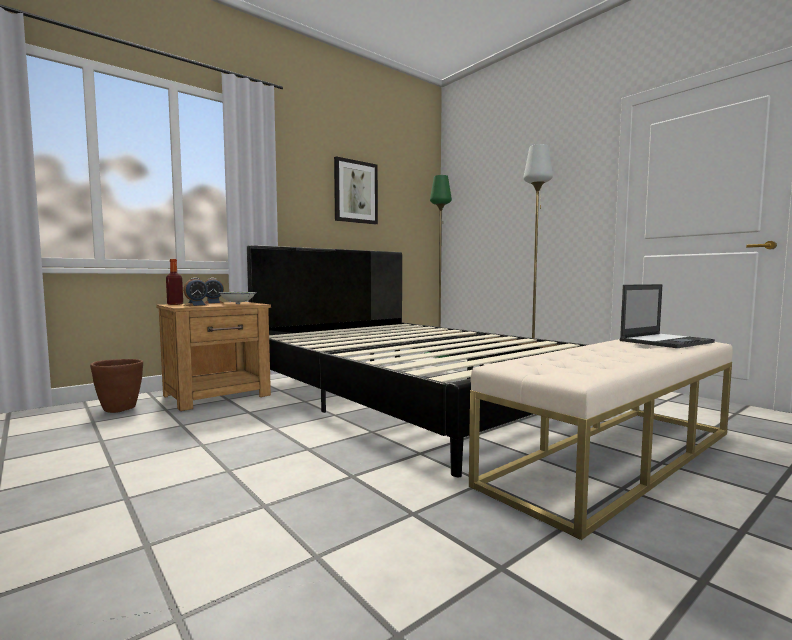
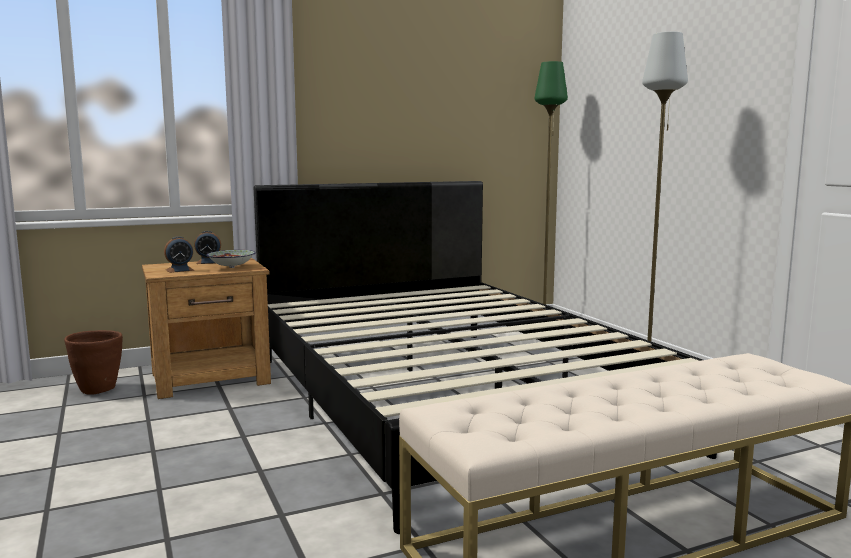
camera: 15 degrees right, 5 degrees up
(175, 304) = (161, 265): bottle -> none
(355, 192) = (417, 95): picture -> none
(666, 341) = (746, 376): laptop -> none

